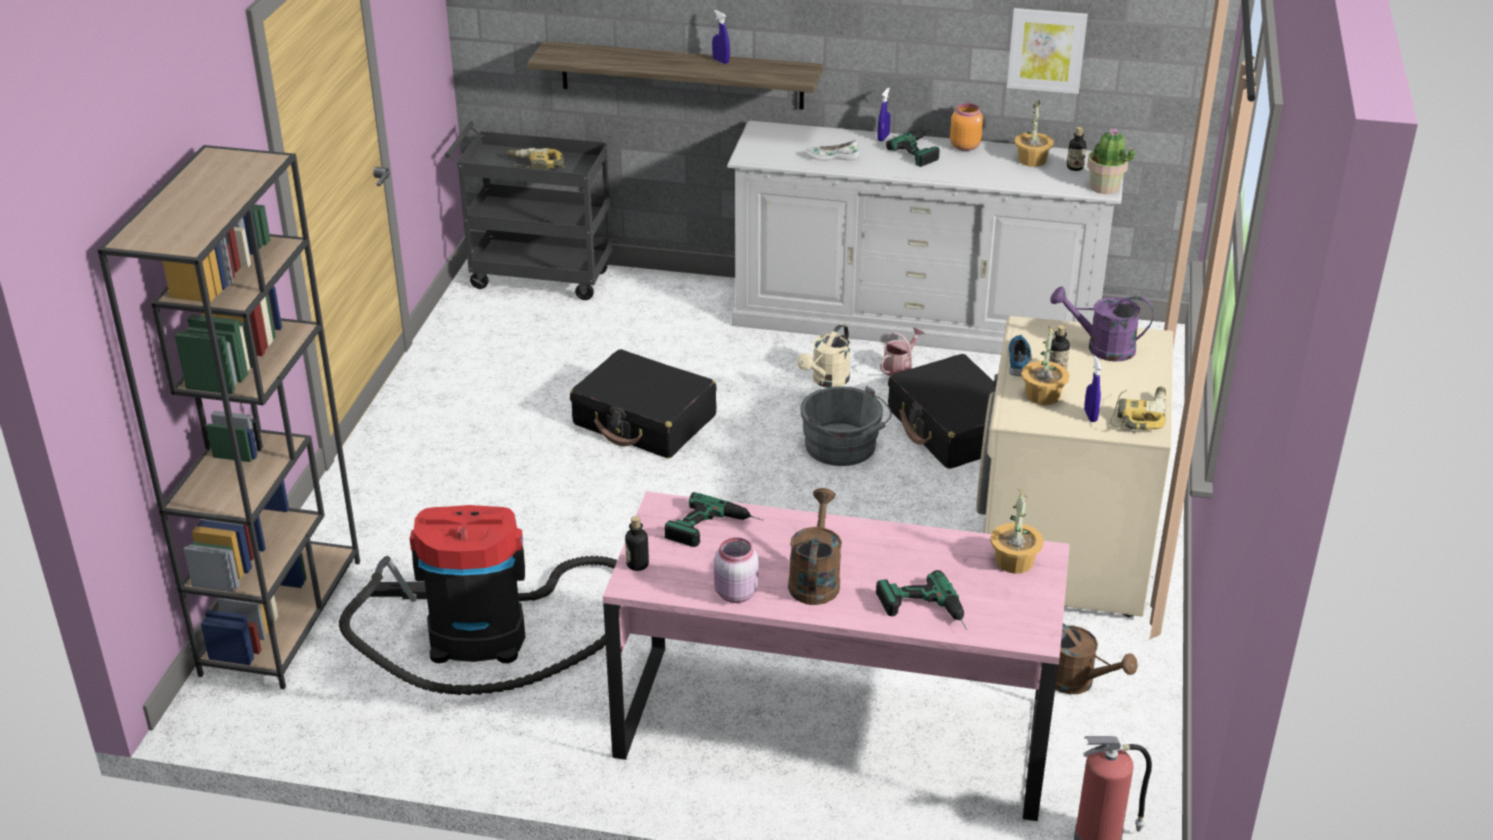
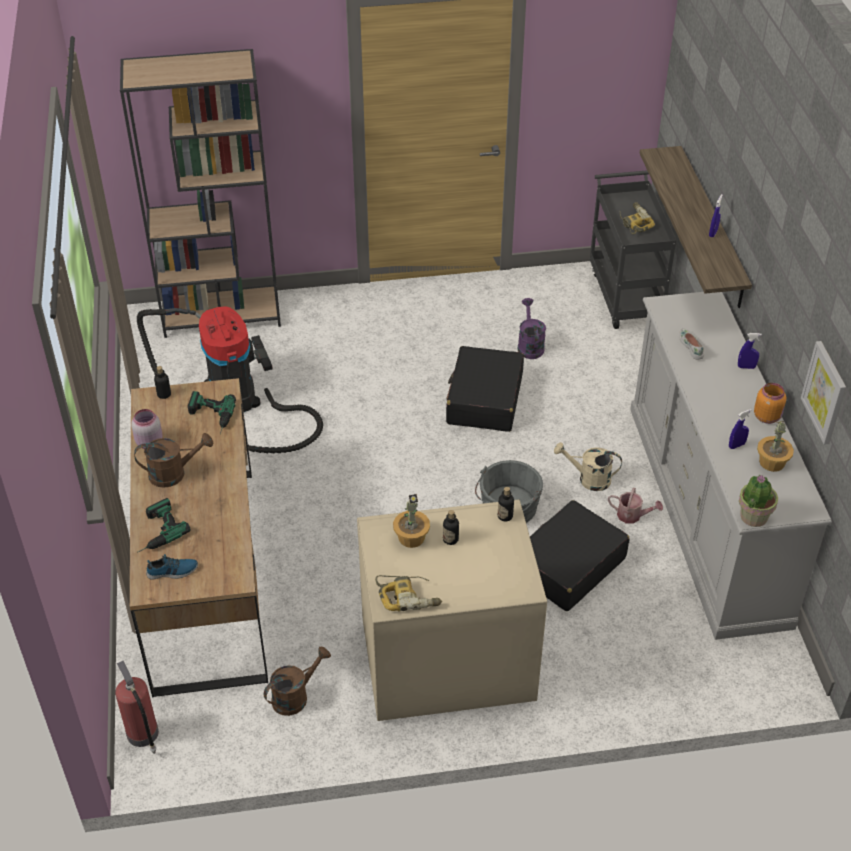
camera: 70 degrees right, 10 degrees up
(834, 729) = (206, 576): pink desk -> brown desk
(923, 149) = (743, 394): power drill -> none
(1013, 561) = (224, 565): potted plant -> none
(1019, 359) = (456, 516): shoe -> shoe (172, 571)
(1075, 167) = (778, 491): bottle -> bottle (505, 516)
(1077, 682) = (295, 696): brown watering can -> brown watering can turned 150 degrees counterclockwise
(1090, 416) = (395, 569): blue spray bottle -> blue spray bottle (736, 445)
(1101, 348) = (495, 560): purple watering can -> purple watering can (529, 345)

